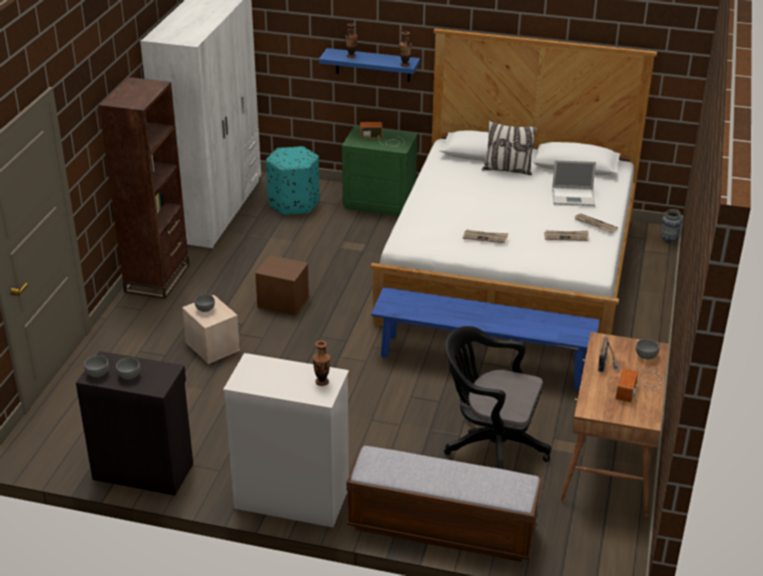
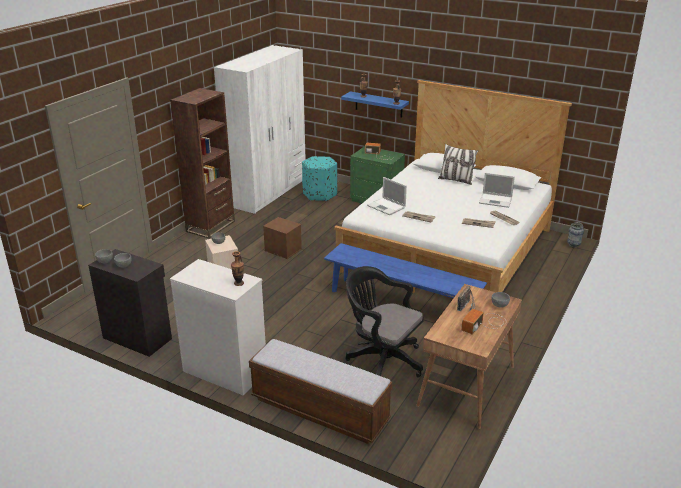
camera: 15 degrees right, 5 degrees down
(435, 226) = (387, 207): none -> laptop

